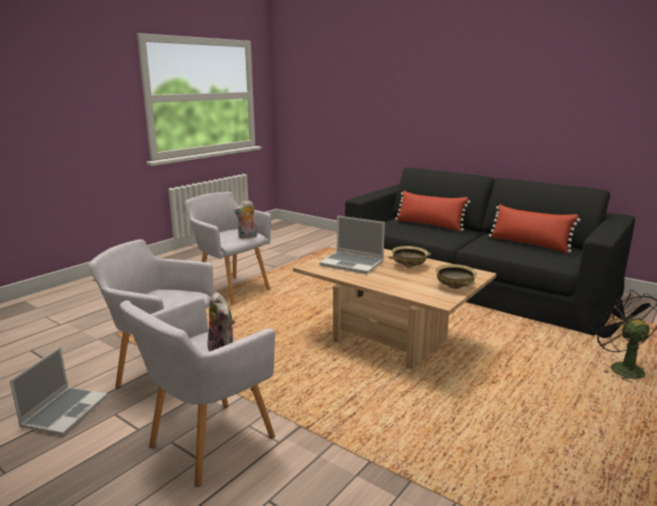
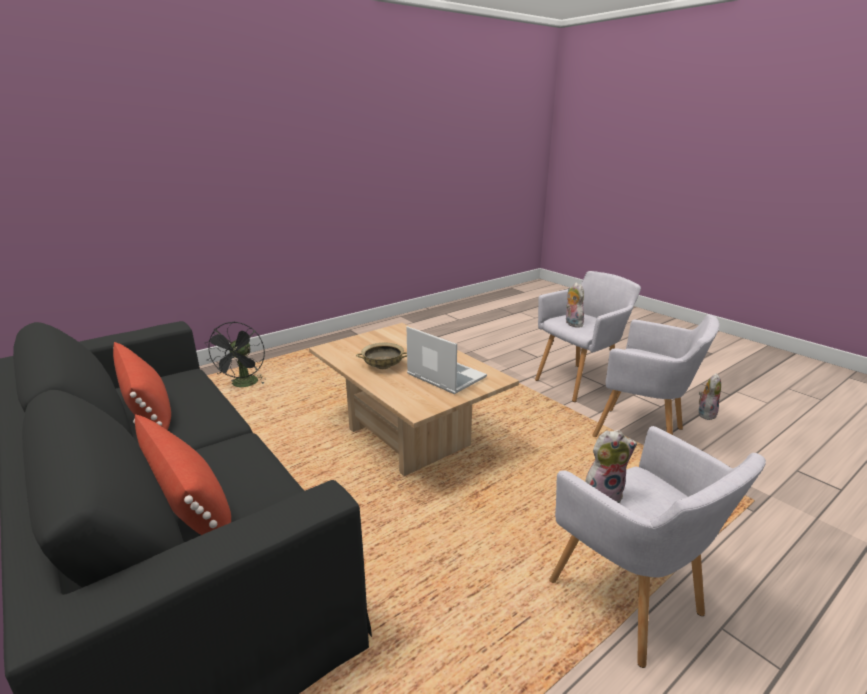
camera: 165 degrees left, 5 degrees up
(65, 411) = (705, 413): laptop -> plush toy
(455, 286) = (370, 338): beige bowl -> none

